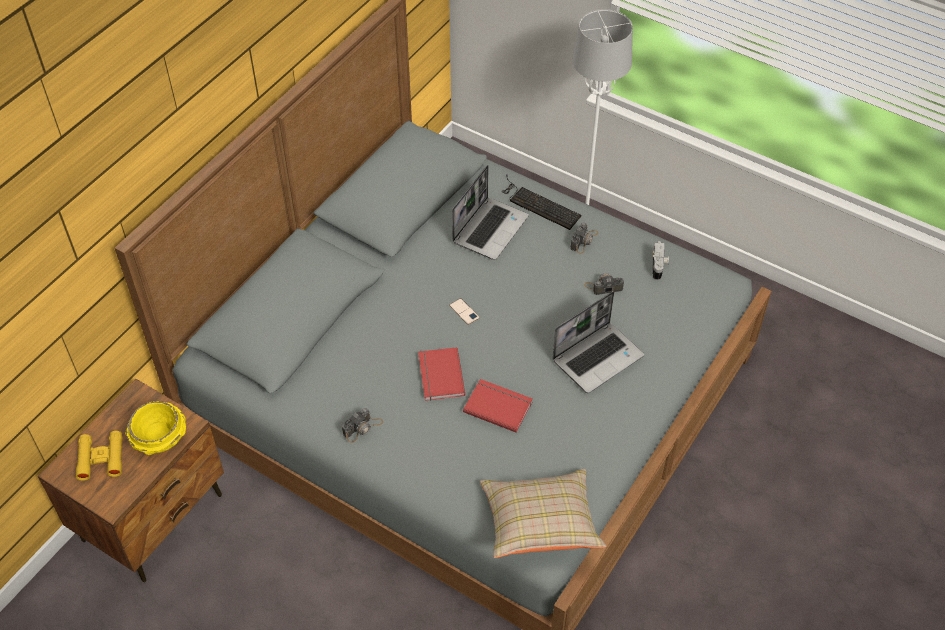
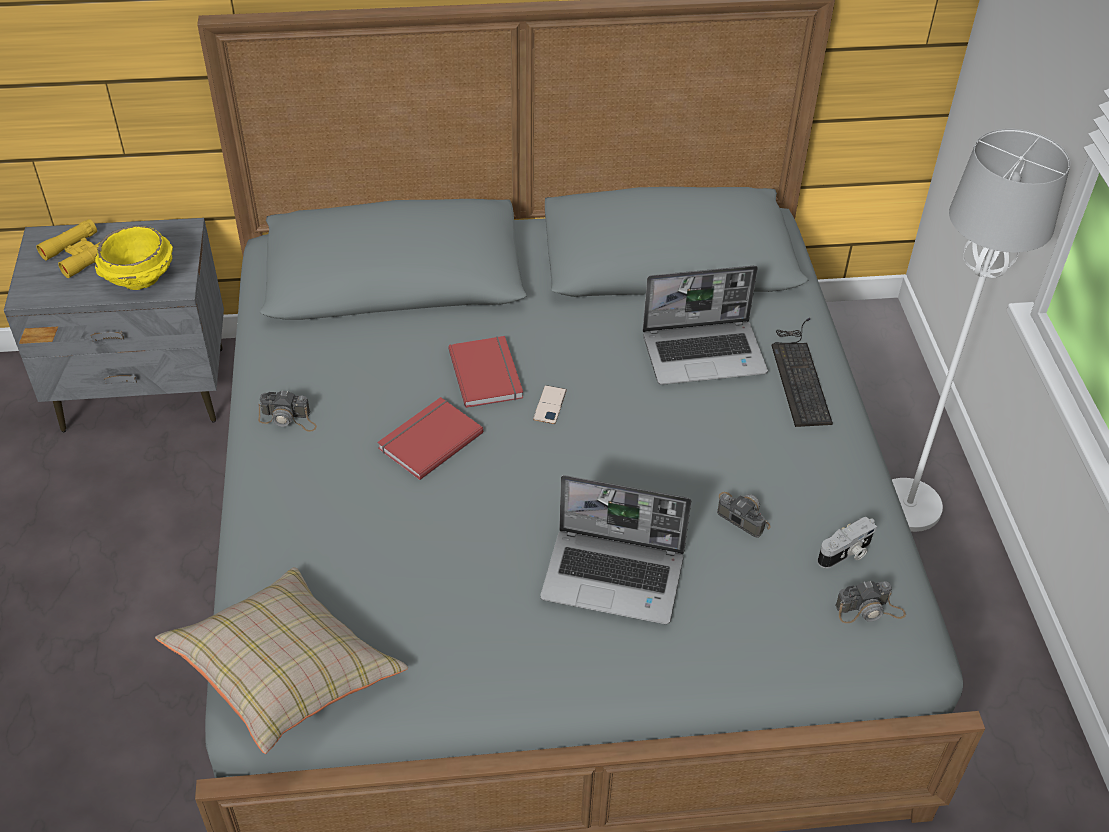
camera: 50 degrees right, 5 degrees down
(154, 517) = (145, 390): brown nightstand -> grey nightstand
(498, 405) = (435, 521): red book -> red book (488, 373)
(584, 240) = (794, 450): camera -> camera (869, 610)

